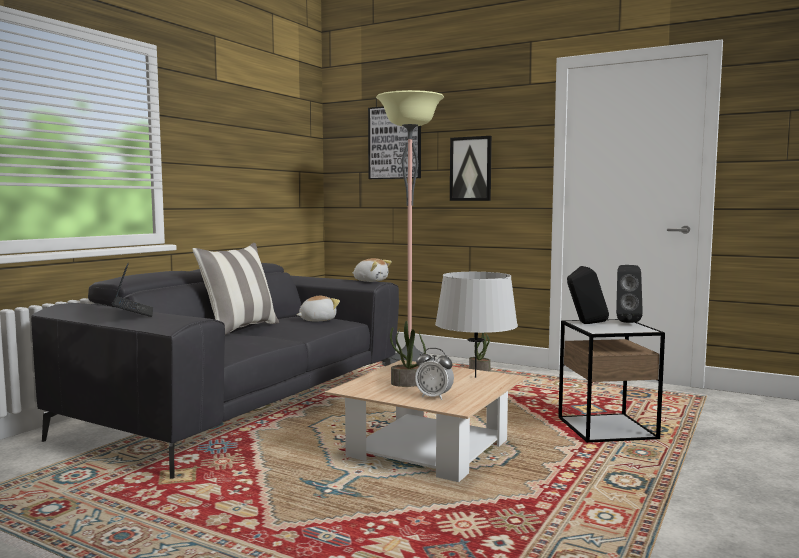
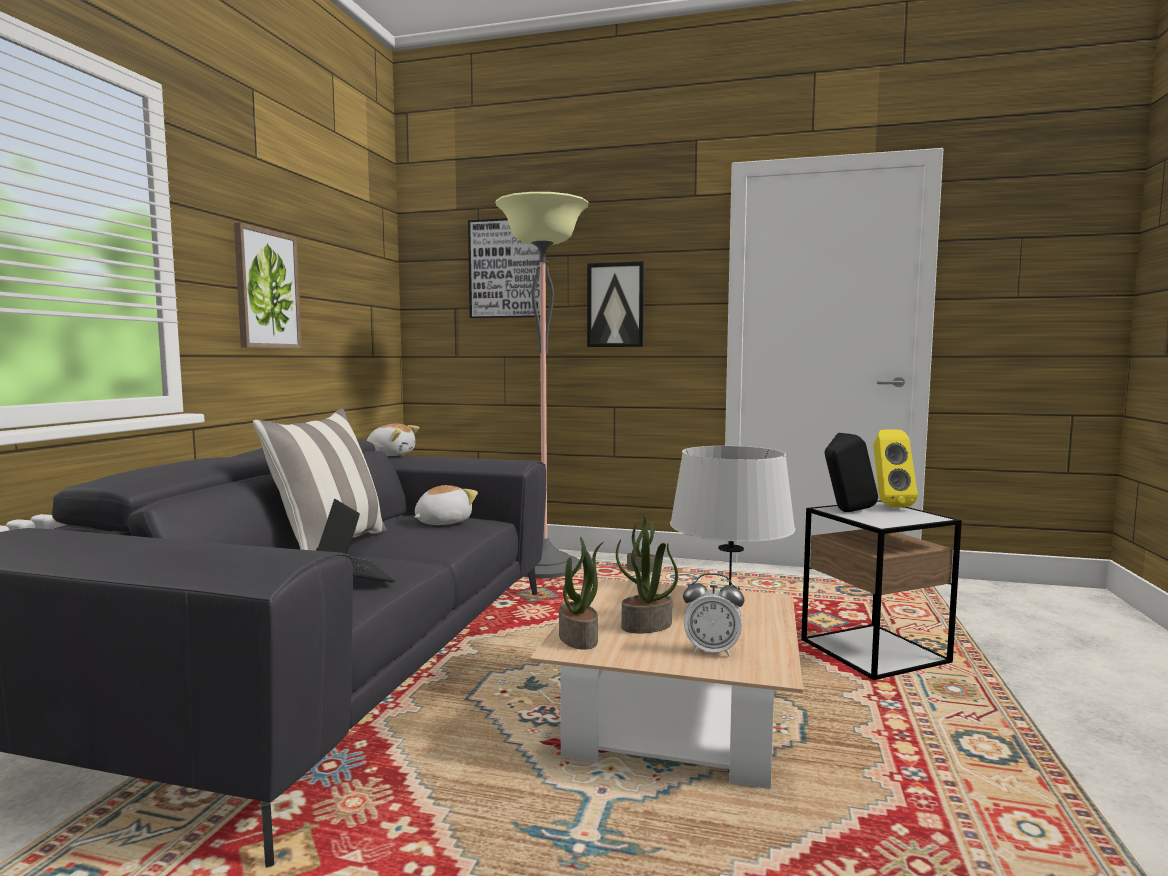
camera: 15 degrees left, 0 degrees up
(133, 313) = (165, 548): laptop -> laptop (354, 576)
(221, 165) = (266, 289): none -> picture
(361, 386) = (579, 638): none -> potted plant
(370, 281) = (508, 459): plush toy -> plush toy (391, 455)
(626, 322) = (888, 505): black speaker -> yellow speaker

